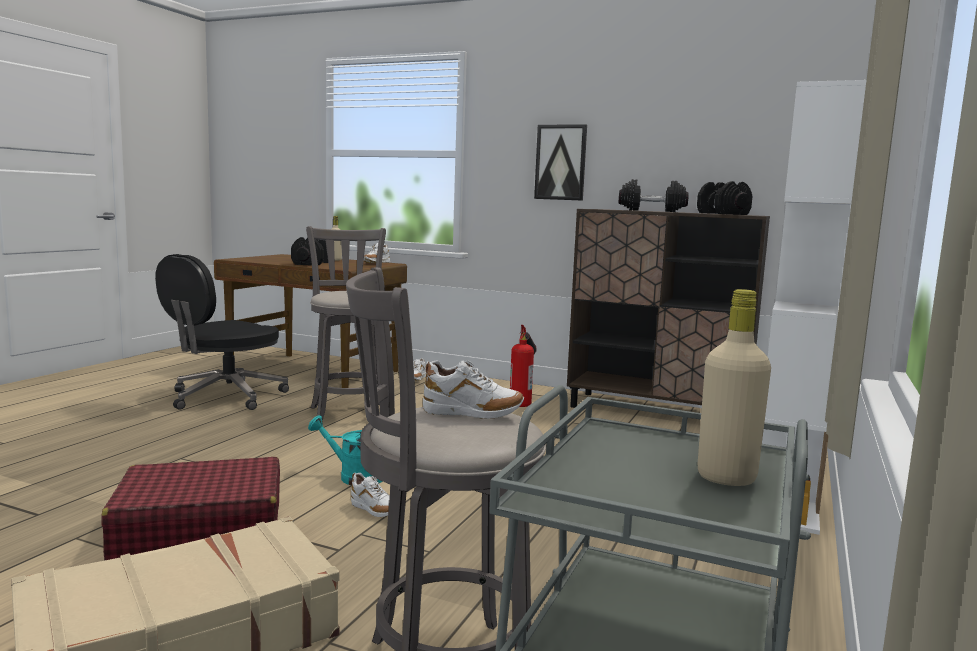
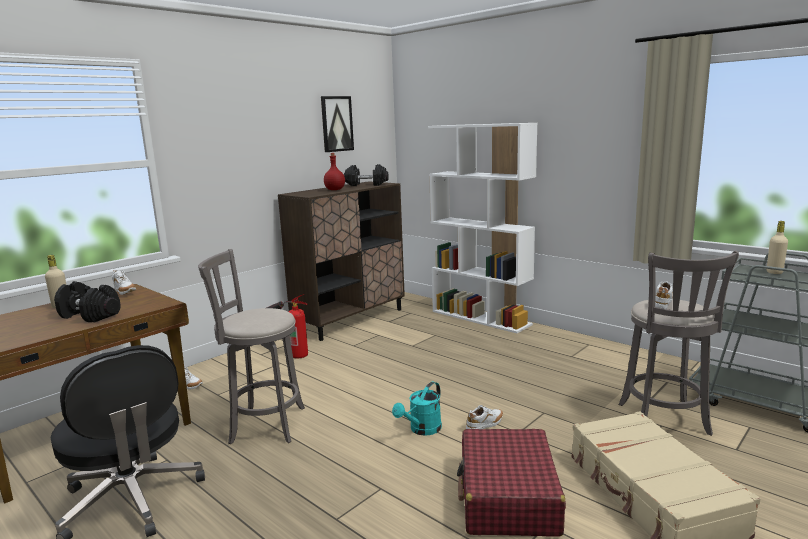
camera: 70 degrees left, 5 degrees up
(560, 162) = (245, 161): picture -> picture (336, 124)
(652, 211) = (334, 190): black dumbbell -> red bottle

